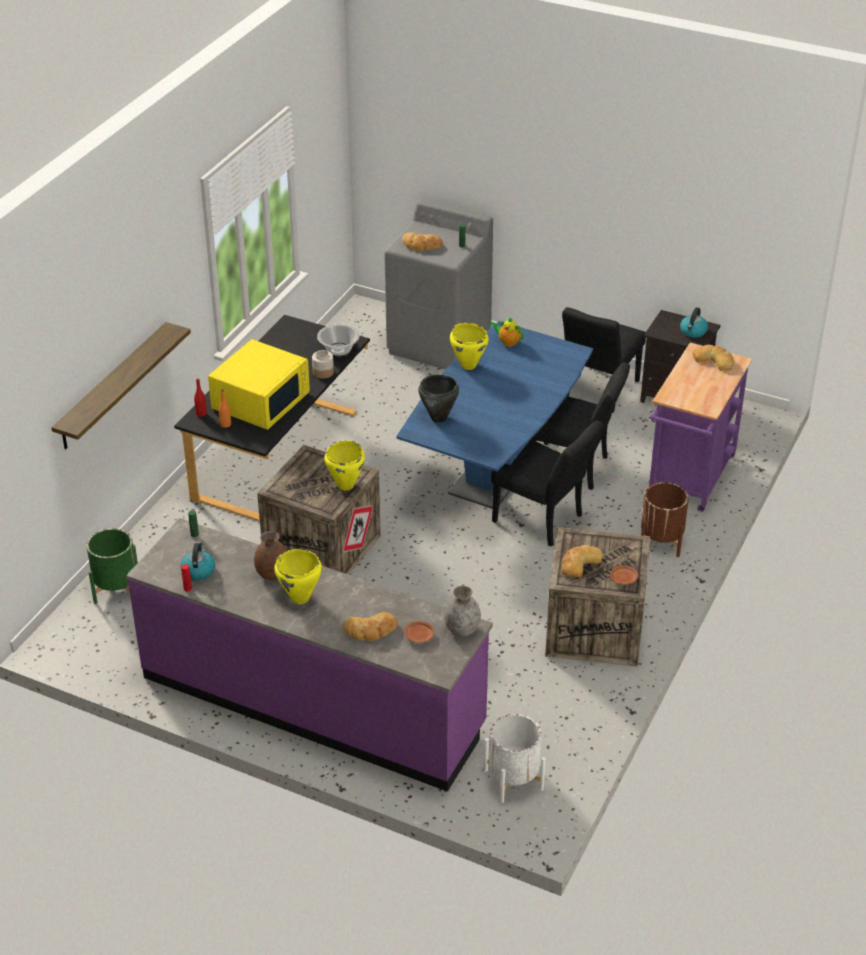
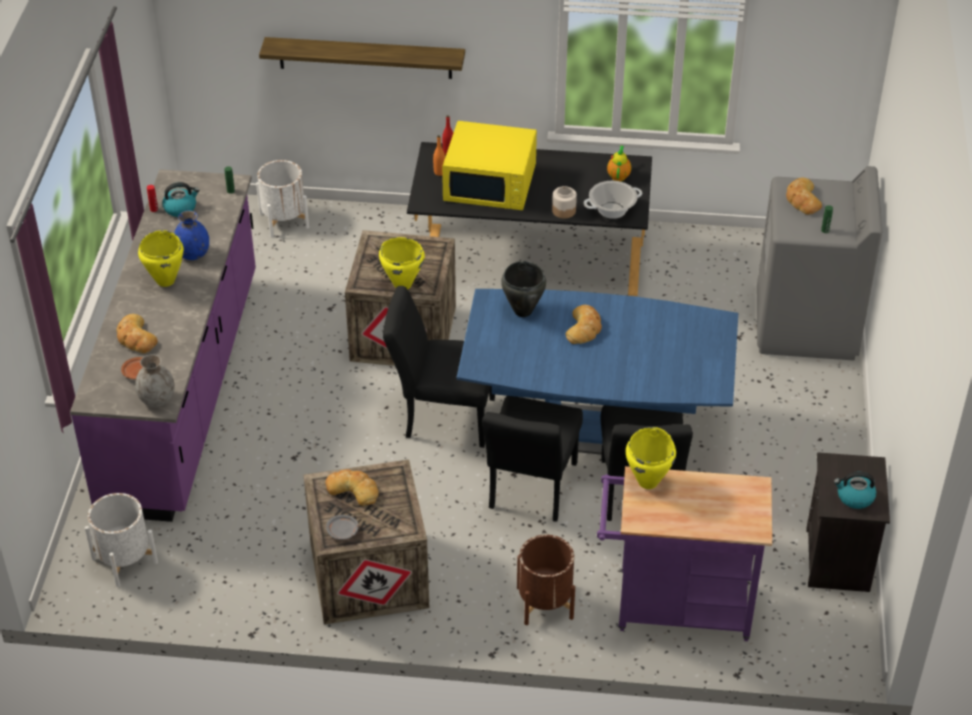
camera: 70 degrees right, 5 degrees up
(116, 589) = (284, 220): green planter -> white planter
(273, 574) = (193, 254): brown vase -> blue vase
(468, 365) = (634, 309): yellow cooking pot -> yellow cooking pot (648, 481)
(507, 342) = (698, 330): teapot -> teapot (618, 175)
(598, 392) = (800, 485): black chair -> black chair (442, 417)
(623, 579) = (343, 531): brown plate -> grey plate
(714, 360) = (744, 507): bread -> bread (584, 328)

